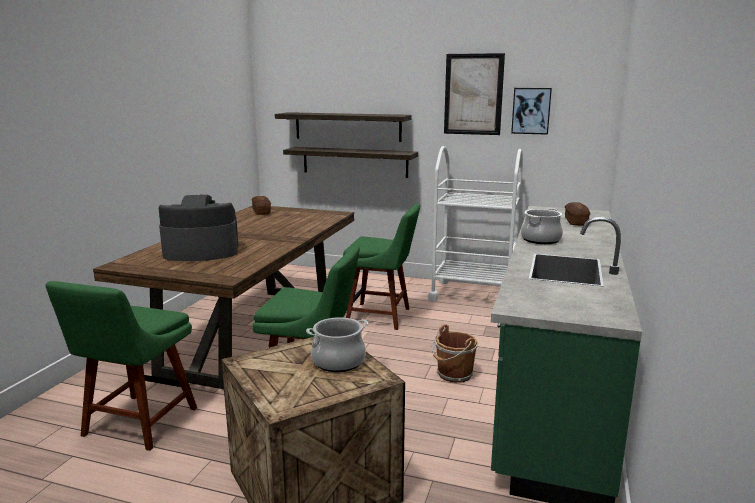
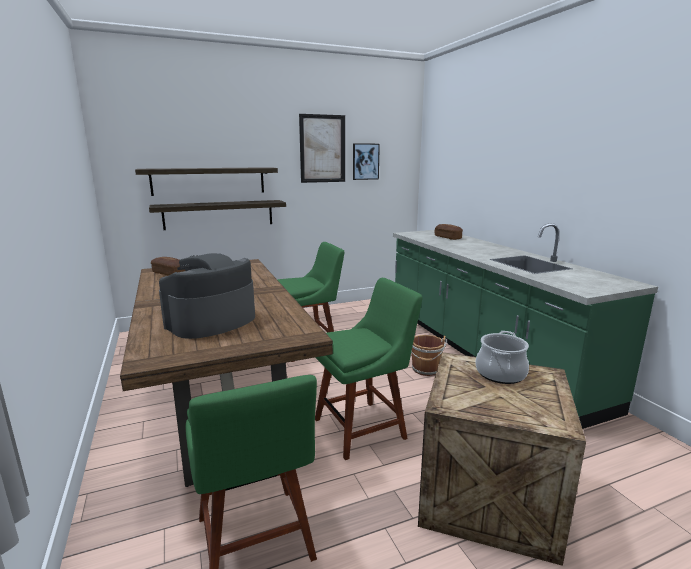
camera: 40 degrees left, 0 degrees up
(473, 294) = (344, 311): white cart -> none
(541, 240) = (466, 251): cooking pot -> none

